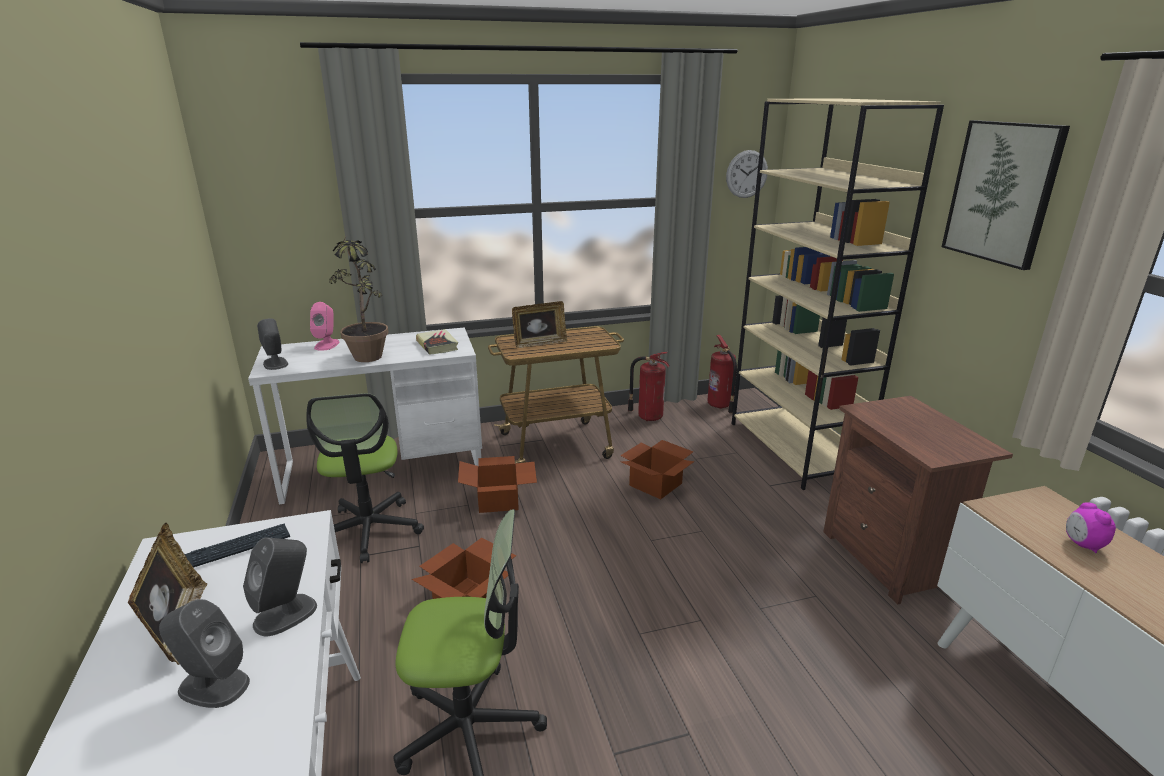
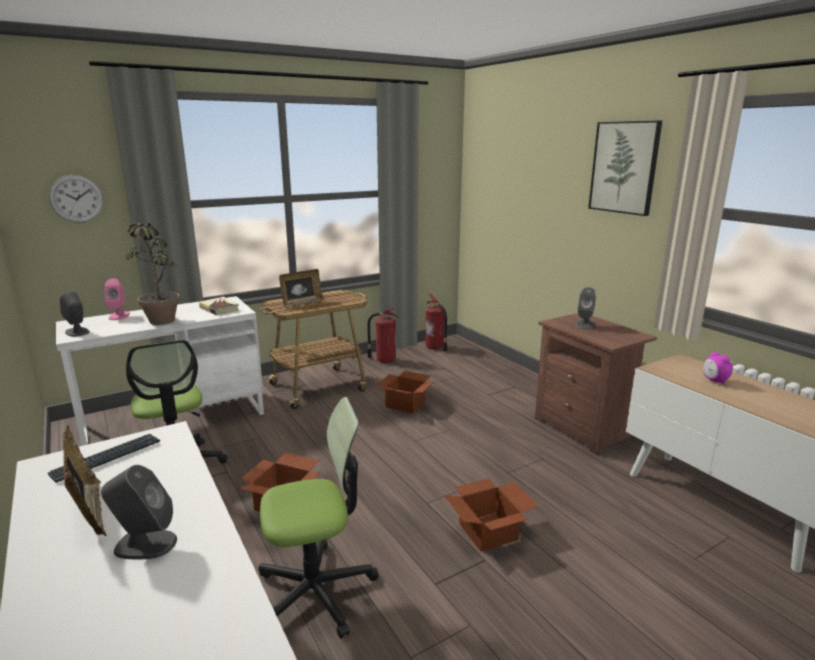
camera: 15 degrees left, 5 degrees down
(286, 614) = (185, 490): grey speaker -> grey speaker (585, 325)
(500, 500) = (285, 430): cardboard box -> cardboard box (490, 531)
(747, 174) = (439, 172): wall clock -> wall clock (76, 199)
(795, 449) = (498, 370): beige bookcase -> none

